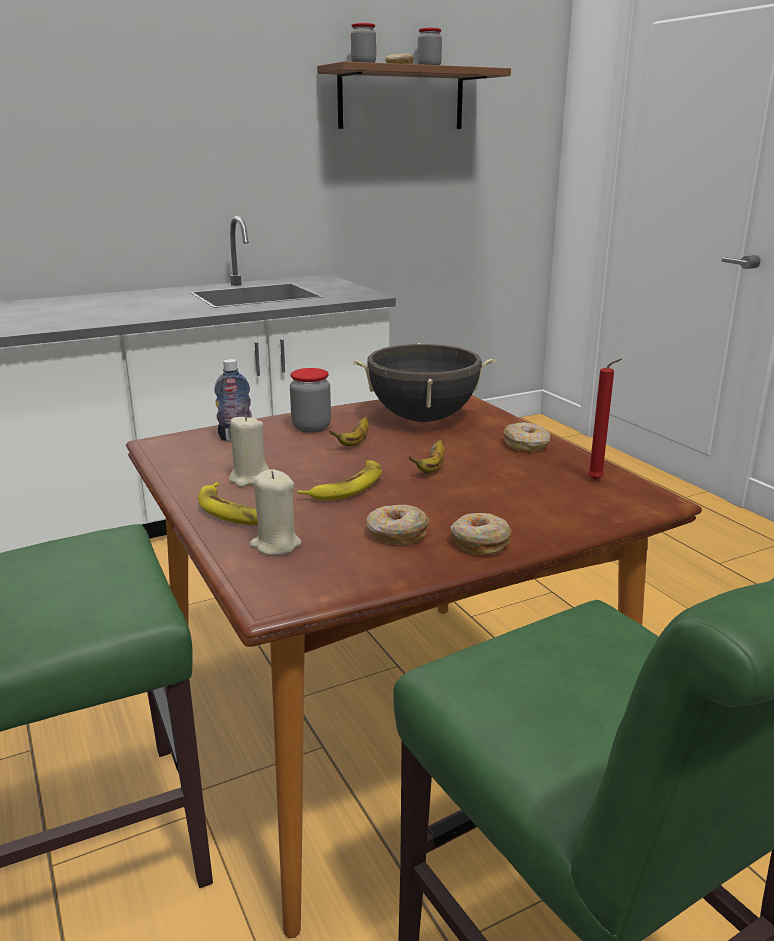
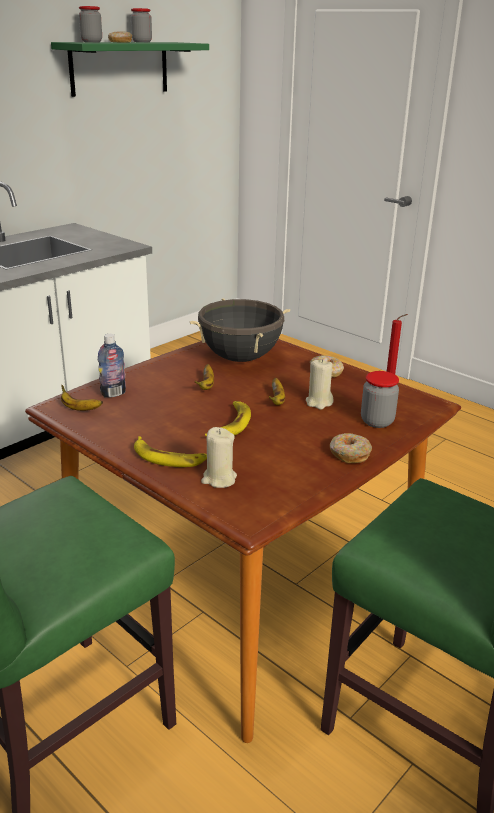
camera: 20 degrees left, 5 degrees up
(182, 448) = (79, 409): none -> banana
(249, 479) = (155, 428): beige candle -> beige candle (319, 402)
(311, 427) = (164, 376): jar -> jar (377, 421)
(396, 534) = (292, 456): donut -> none
(401, 99) = (119, 68): brown shelf -> green shelf

